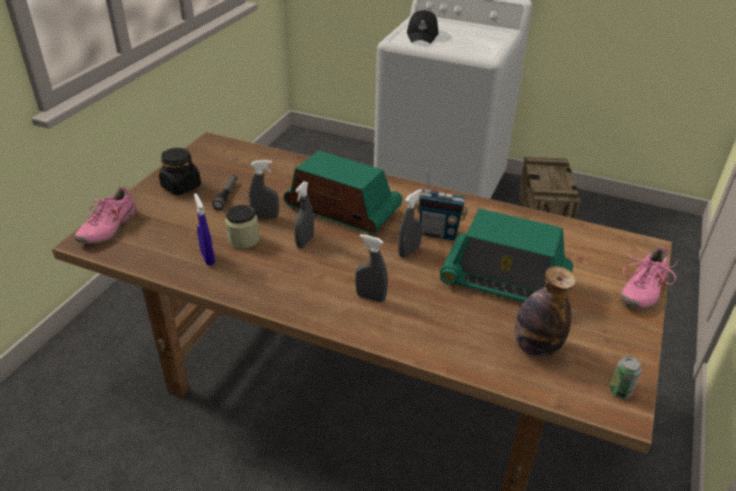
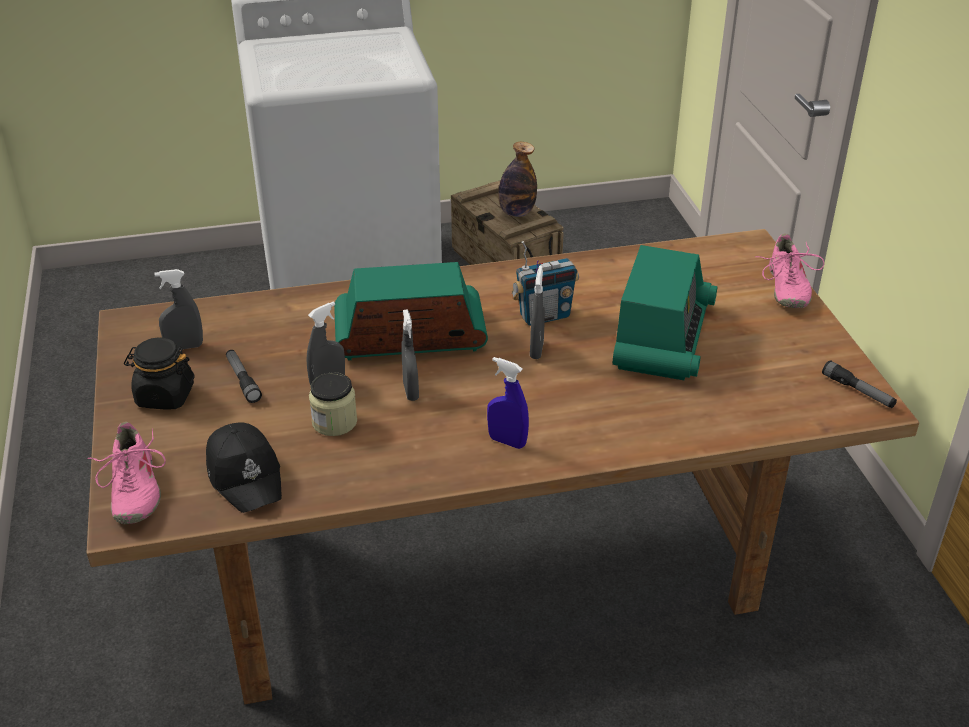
camera: 35 degrees left, 0 degrees up
(208, 258) = (319, 463): blue spray bottle -> blue spray bottle (507, 441)
(370, 297) = (553, 416): grey spray bottle -> grey spray bottle (184, 347)
(422, 35) = (296, 69): black cap -> black cap (246, 475)
(504, 282) = (662, 337): radio -> radio turned 60 degrees counterclockwise
(536, 347) = (755, 387): bottle -> bottle (516, 212)
(620, 391) = (858, 391): can -> flashlight

